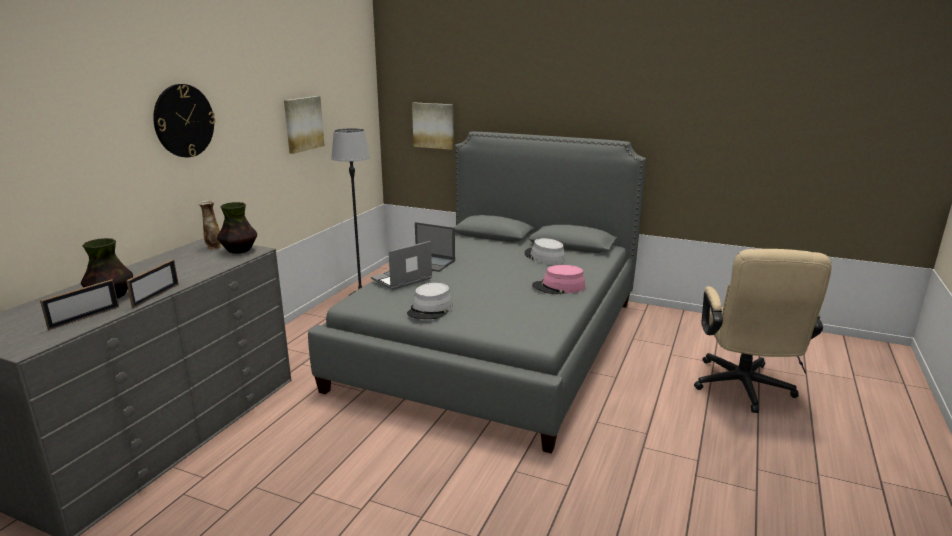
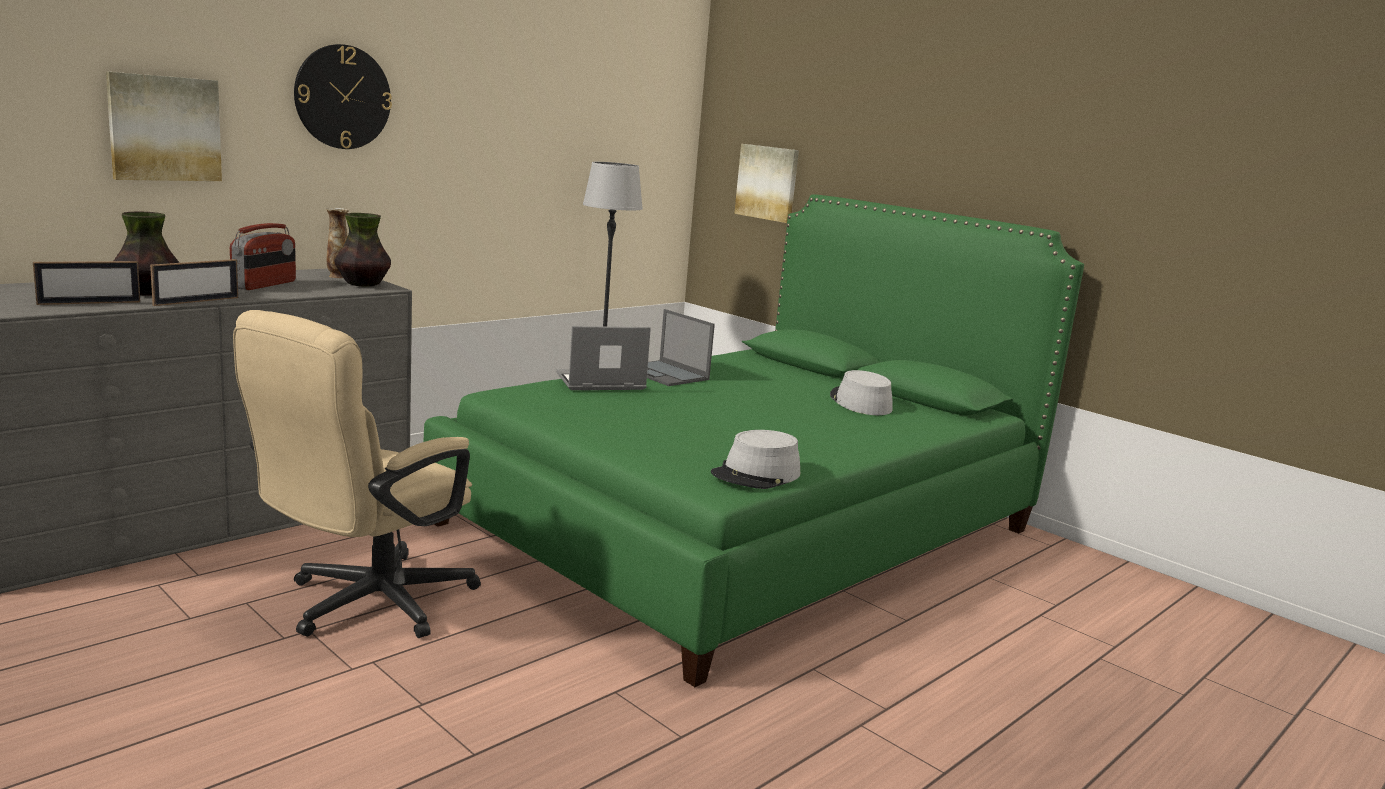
camera: 20 degrees right, 5 degrees down
(178, 267) = (265, 285): none -> radio
(303, 124) = (548, 144): picture -> picture (164, 128)
(430, 309) = (598, 422): grey hat -> grey hat (756, 474)
(494, 342) = (744, 526): grey bed -> green bed
(559, 287) = (835, 439): pink hat -> none
(744, 390) = (1137, 701): beige office chair -> beige office chair (365, 606)

